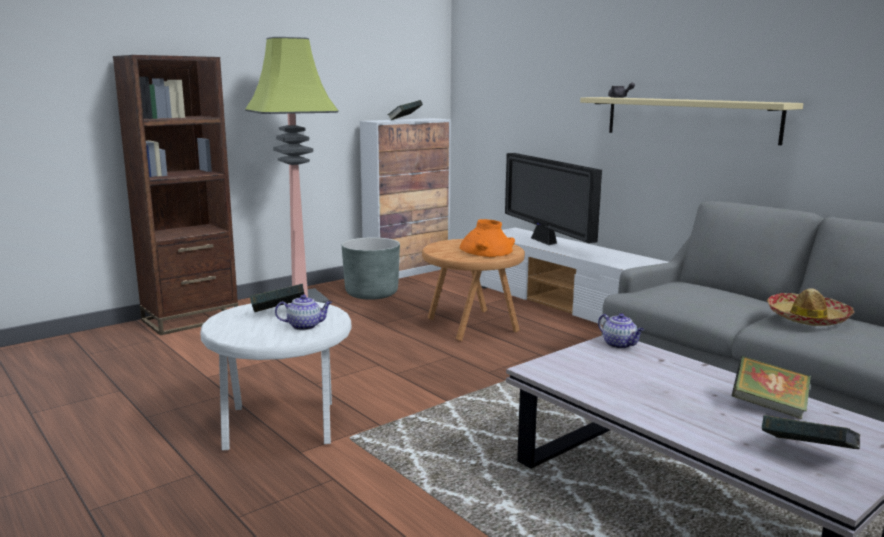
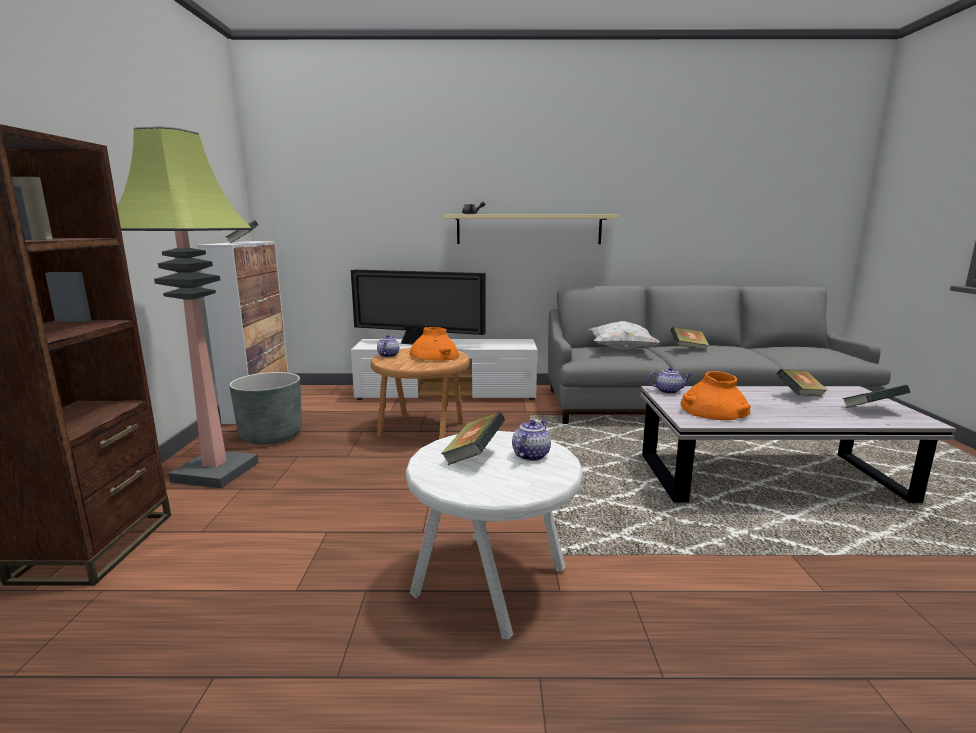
camera: 50 degrees left, 0 degrees up
(456, 242) = (388, 355): none -> teapot
(597, 373) = (714, 410): none -> orange vase
(715, 295) = (621, 349): none -> white pillow
(807, 318) = (688, 348): hat -> book

